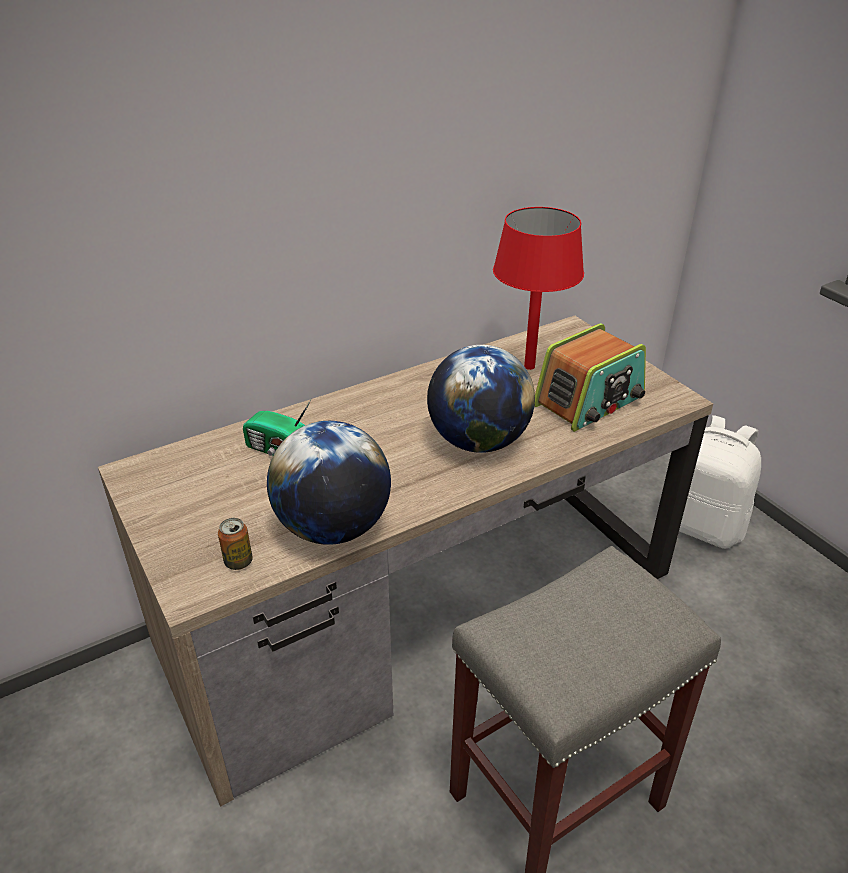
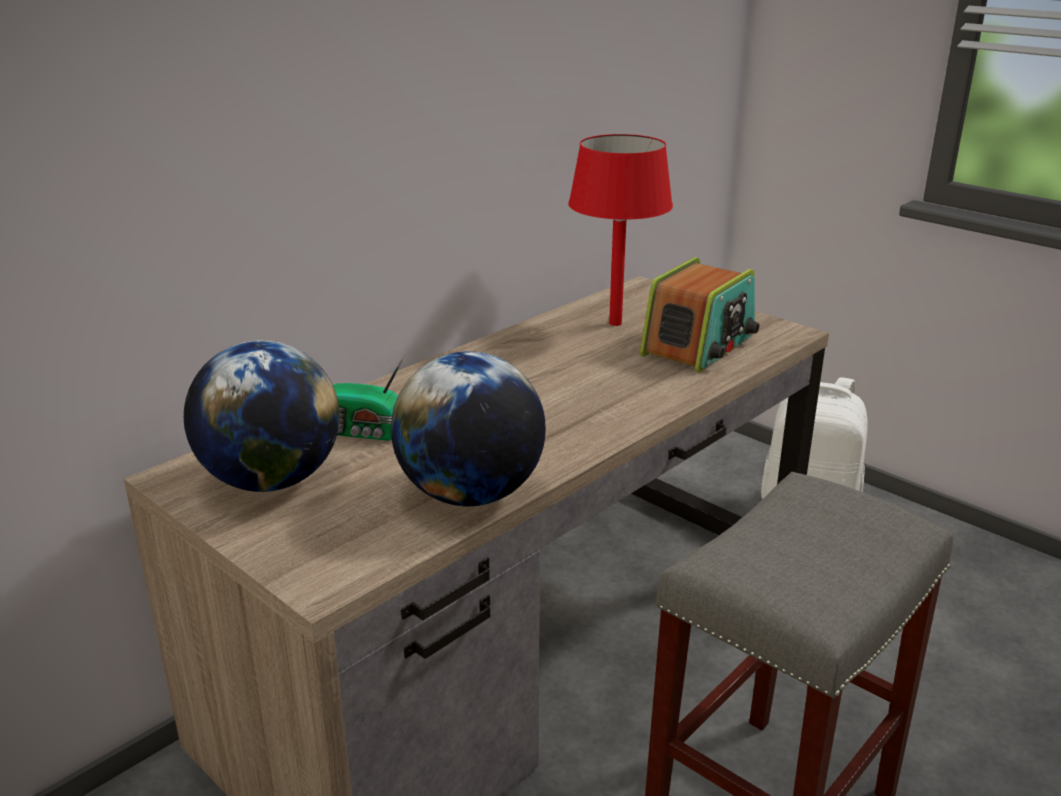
camera: 15 degrees left, 10 degrees down
(238, 562) = (368, 544): can -> none
(478, 441) = (597, 394): globe -> globe (271, 480)

